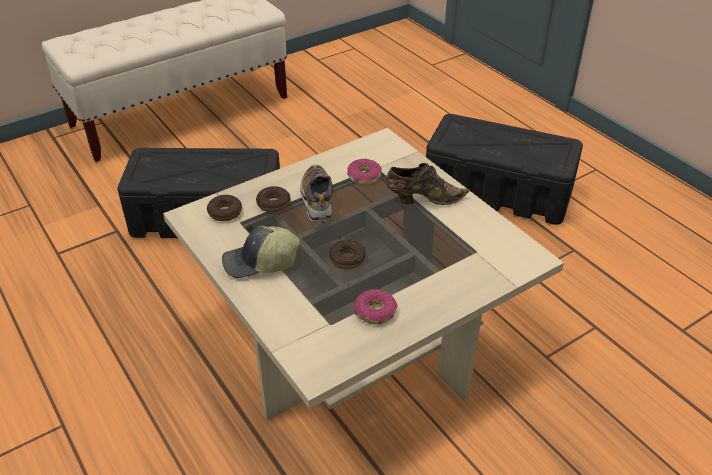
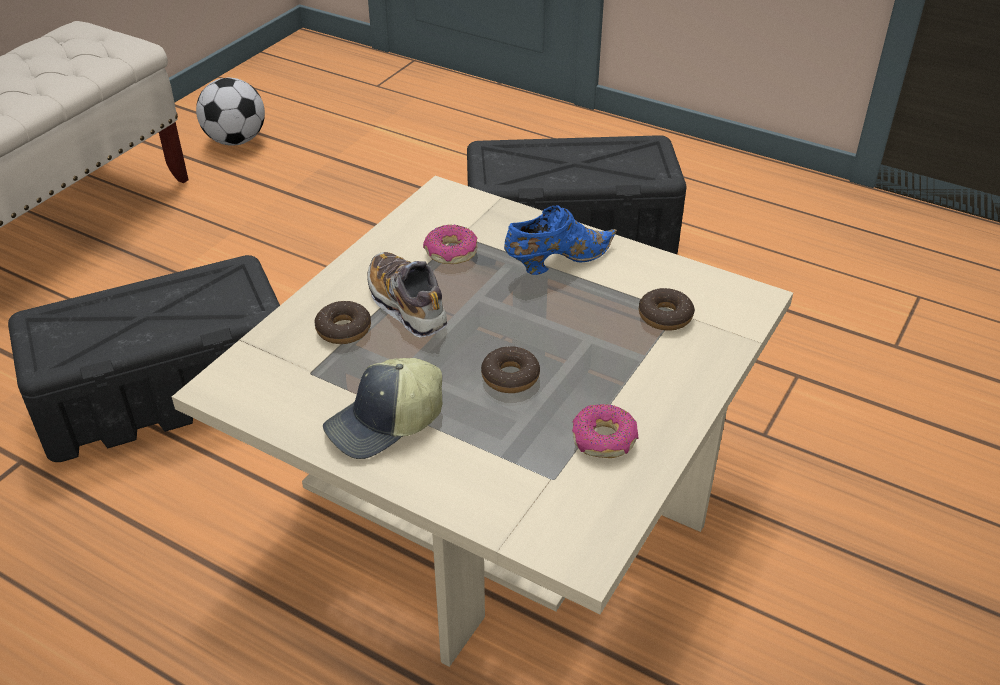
camera: 25 degrees left, 0 degrees up
(225, 212) = (275, 365): donut -> donut (665, 316)
(327, 80) = (236, 141): none -> football
(423, 199) = (556, 261): brown shoe -> blue shoe

